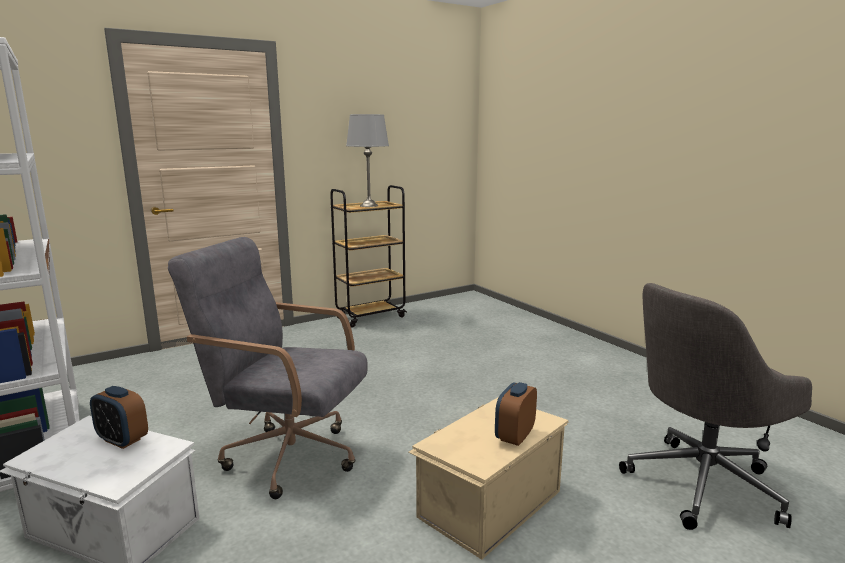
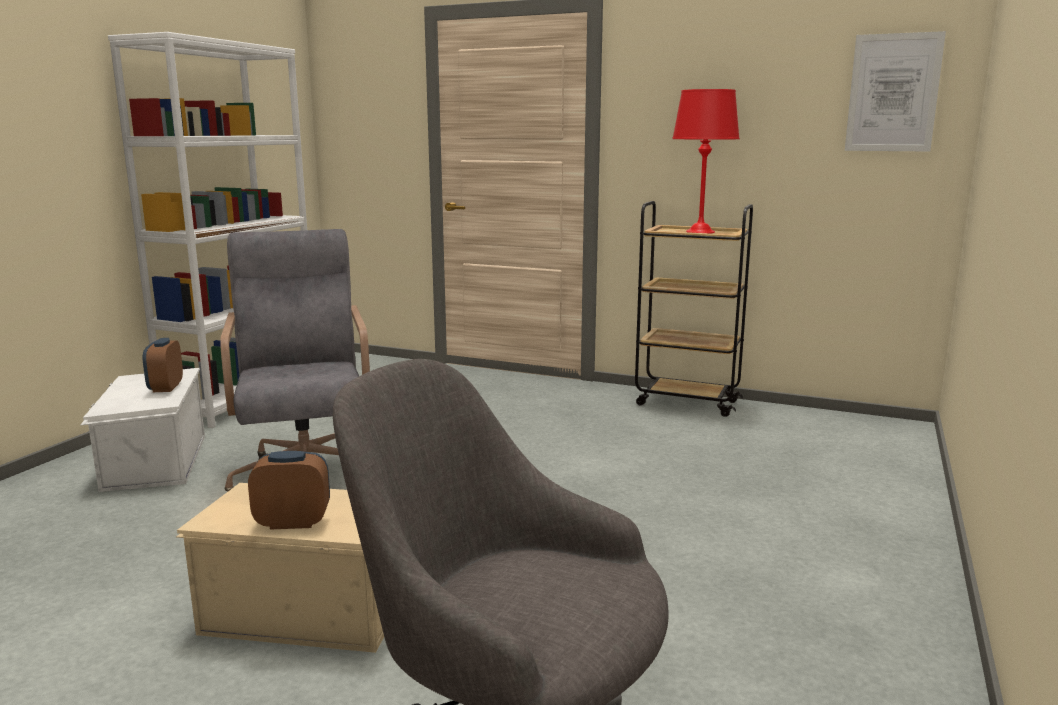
camera: 55 degrees right, 0 degrees up
(368, 205) = (700, 232): grey table lamp -> red table lamp
(444, 118) = (893, 93): none -> picture

